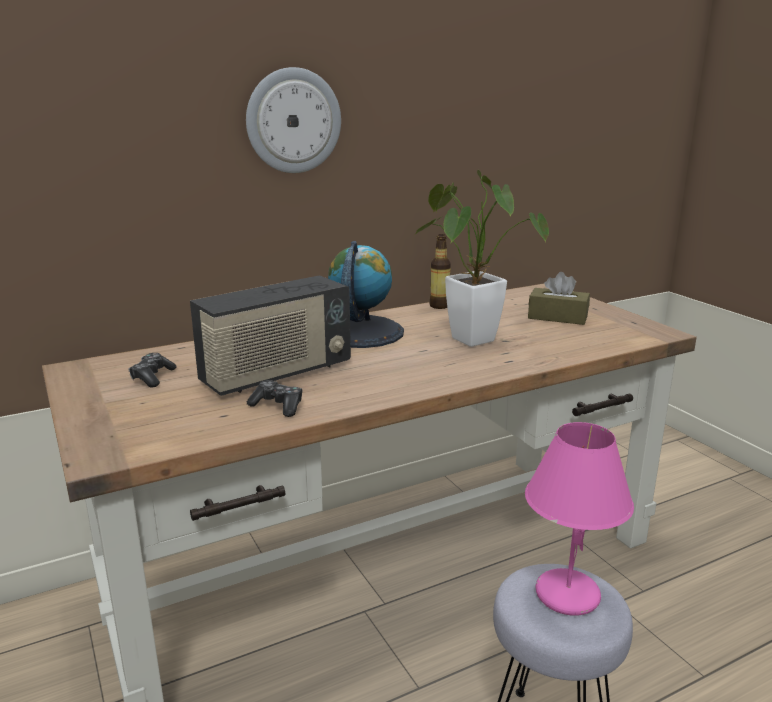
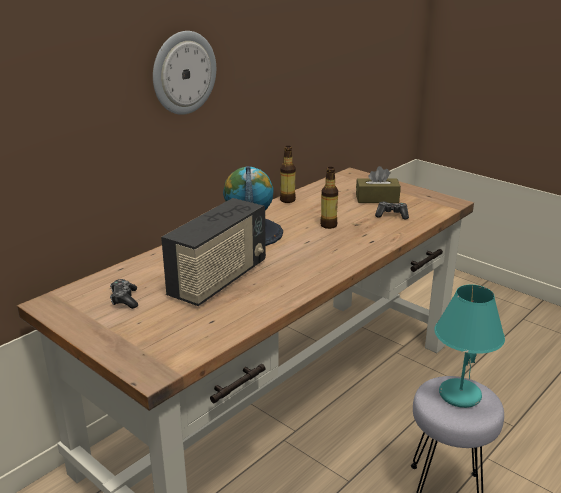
camera: 20 degrees left, 5 degrees up
(278, 406) = (244, 306): game controller -> game controller (392, 215)
(467, 337) = (328, 225): potted plant -> bottle
(566, 594) = (459, 394): pink table lamp -> turquoise table lamp

